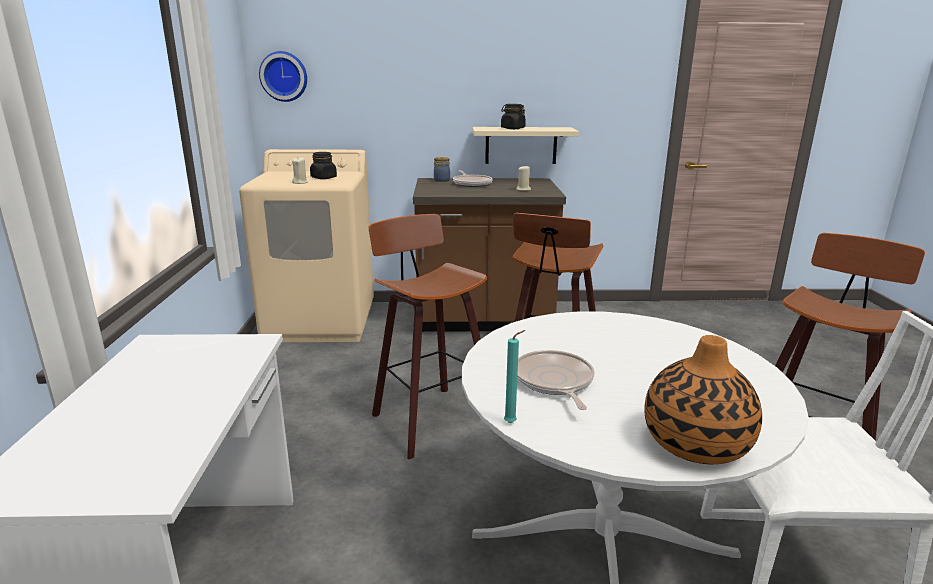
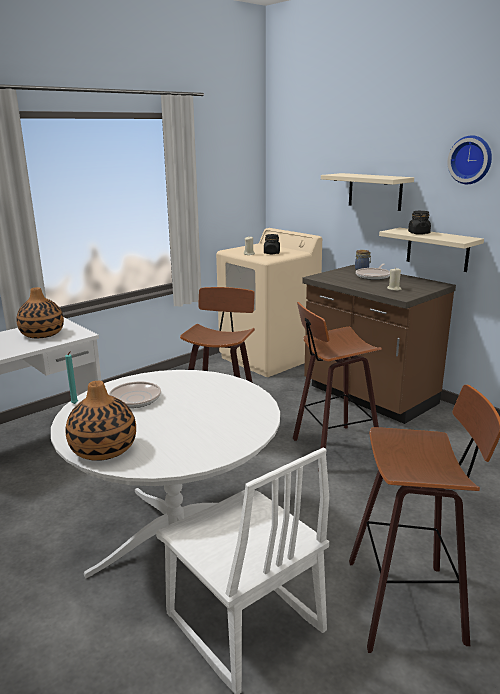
camera: 50 degrees right, 0 degrees up
(180, 368) = (42, 334): none -> vase
(284, 76) = (284, 176): wall clock -> wall clock (471, 160)
(435, 88) = (375, 191): none -> beige shelf

